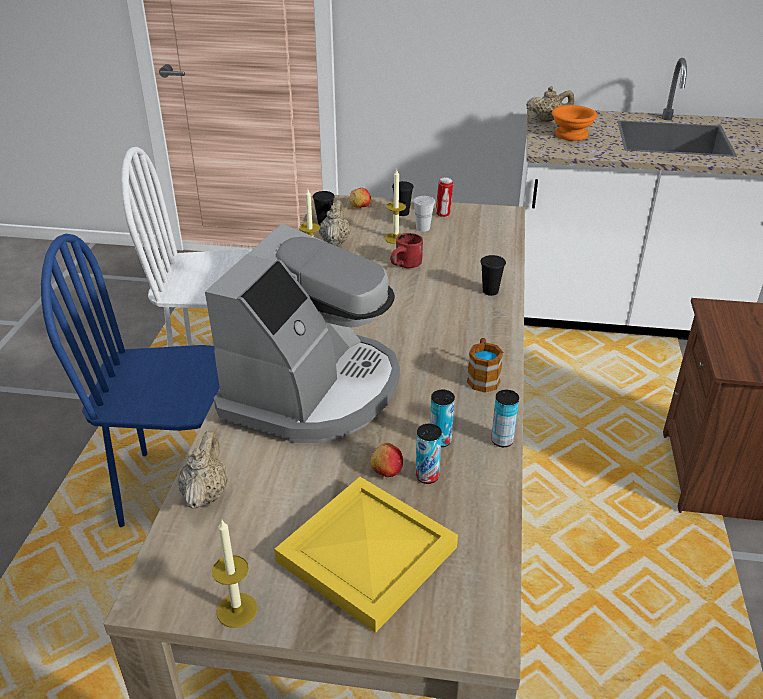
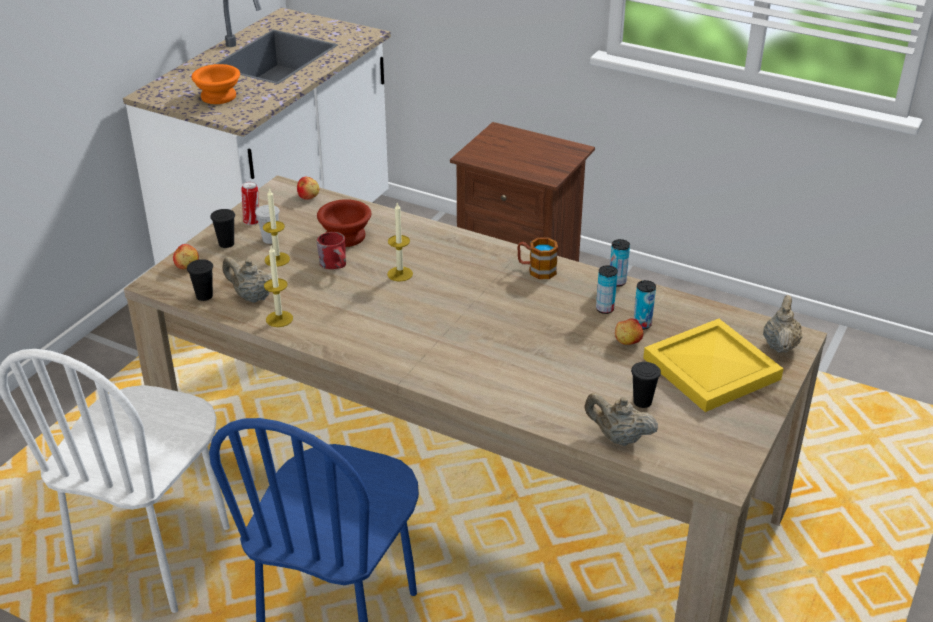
camera: 70 degrees left, 0 degrees up
(237, 610) = (746, 437): candle -> candle (400, 274)
(313, 390) = (507, 358): coffee machine -> none
(454, 260) = (346, 237): none -> brown bowl
(490, 291) = (414, 233): black cup -> black cup (642, 402)
(504, 227) = (308, 196): none -> apple
(548, 120) = (170, 97): beige teapot -> beige teapot (780, 345)

